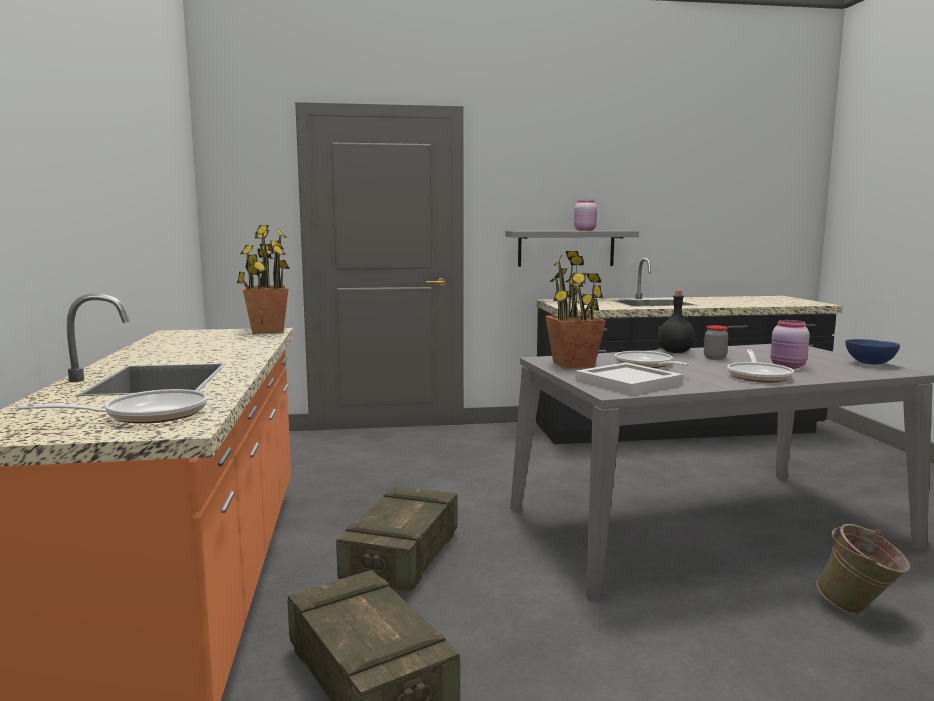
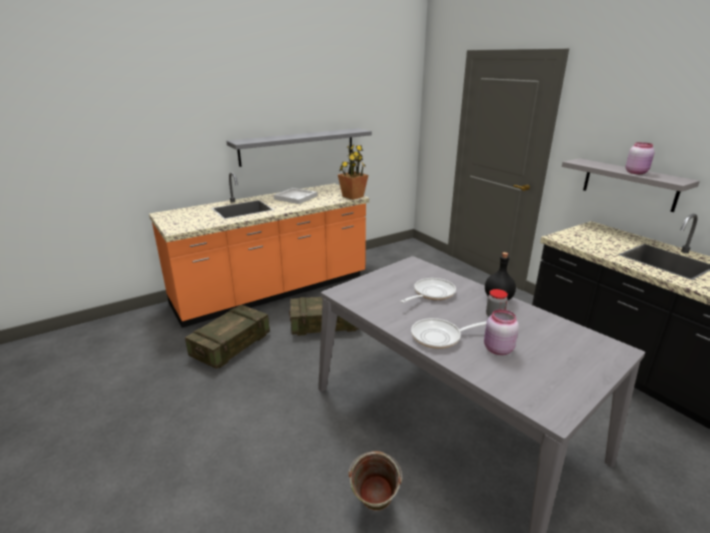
camera: 65 degrees right, 15 degrees up
(115, 247) = (298, 146): none -> grey shelf
(147, 415) = (188, 222): frying pan -> none
(574, 364) = (407, 272): potted plant -> none
(626, 382) = (369, 293): white tray -> white tray (295, 197)
(869, 363) = (574, 395): blue bowl -> none

